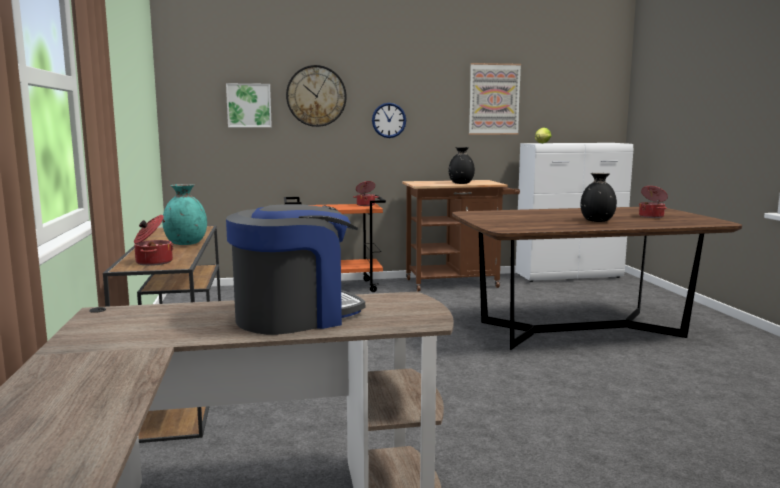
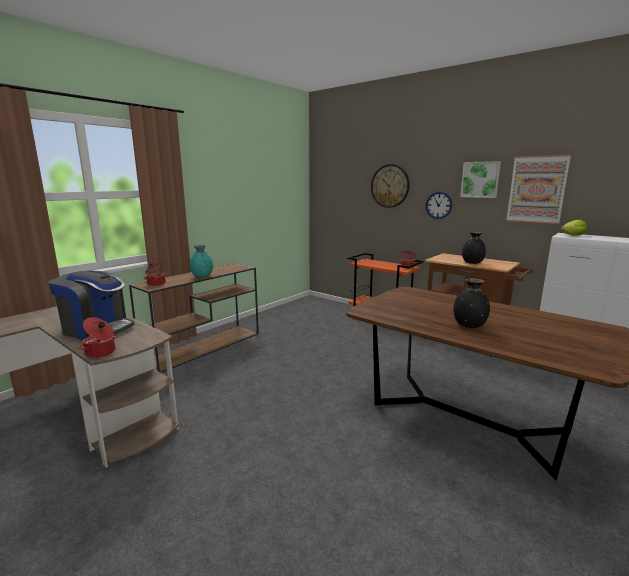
camera: 50 degrees right, 5 degrees up
(249, 105) = (351, 192): picture -> picture (480, 179)
(652, 216) = (553, 337): cooking pot -> cooking pot (101, 352)

